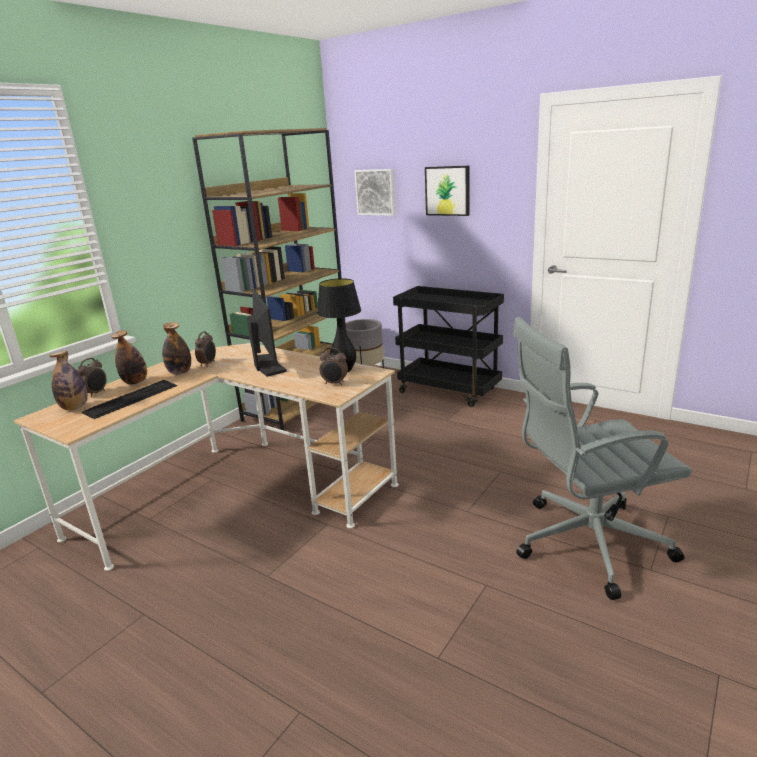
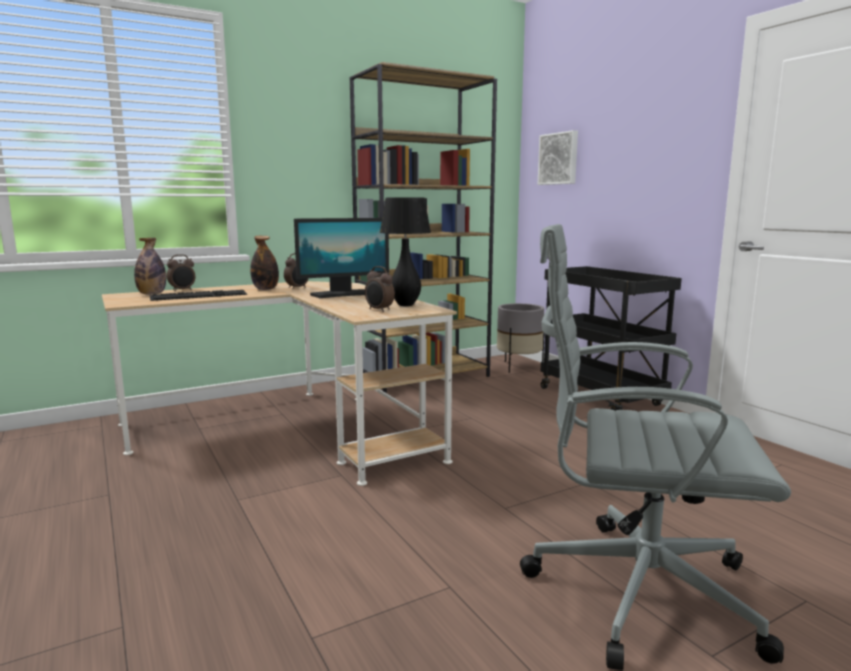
camera: 25 degrees right, 10 degrees down
(135, 382) = (222, 289): bottle -> none
(268, 365) = (344, 294): monitor -> monitor turned 60 degrees clockwise
(448, 191) = (631, 151): picture -> none

